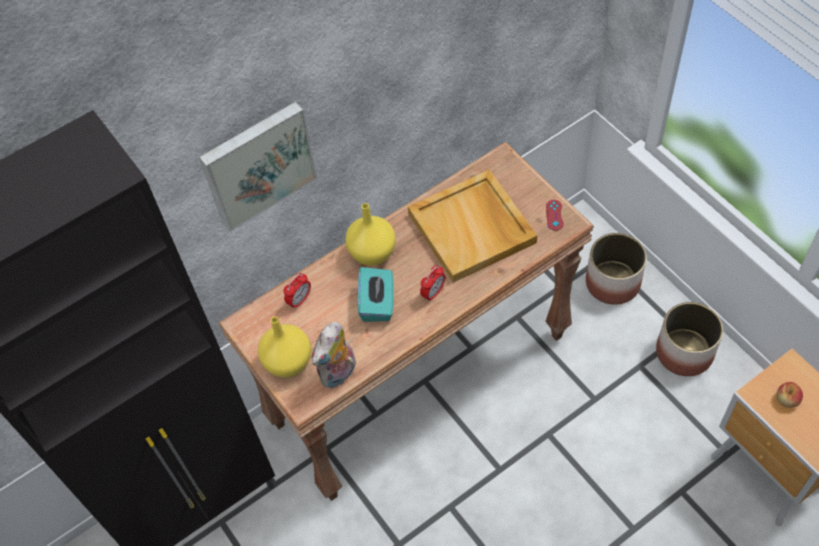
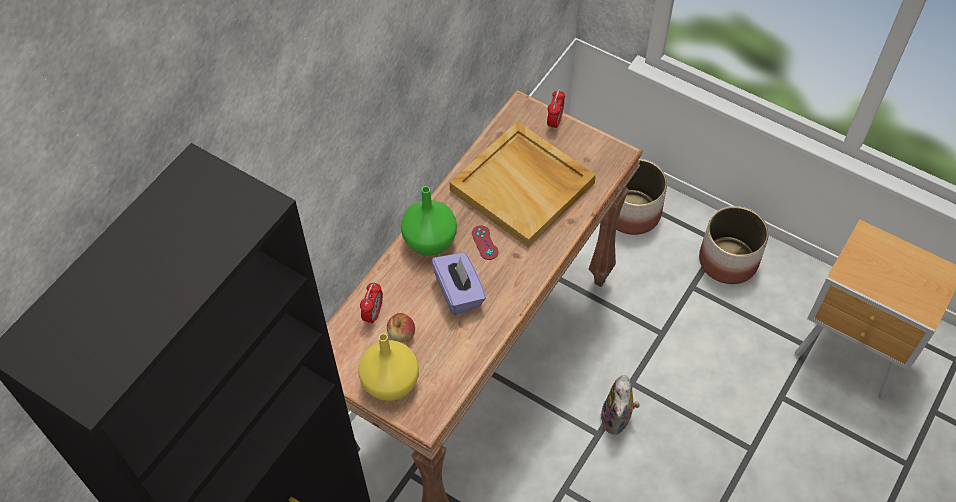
camera: 25 degrees left, 0 degrees up
(258, 164) = (321, 170): picture -> none
(339, 374) = (451, 378): plush toy -> plush toy (617, 419)
(371, 252) = (429, 241): yellow vase -> green vase
(377, 304) = (459, 292): turquoise tissue box -> purple tissue box
(433, 293) = (512, 264): alarm clock -> alarm clock (554, 122)
(554, 215) = (600, 150): red game controller -> red game controller (485, 242)
(787, 400) = (876, 269): apple -> apple (401, 334)

